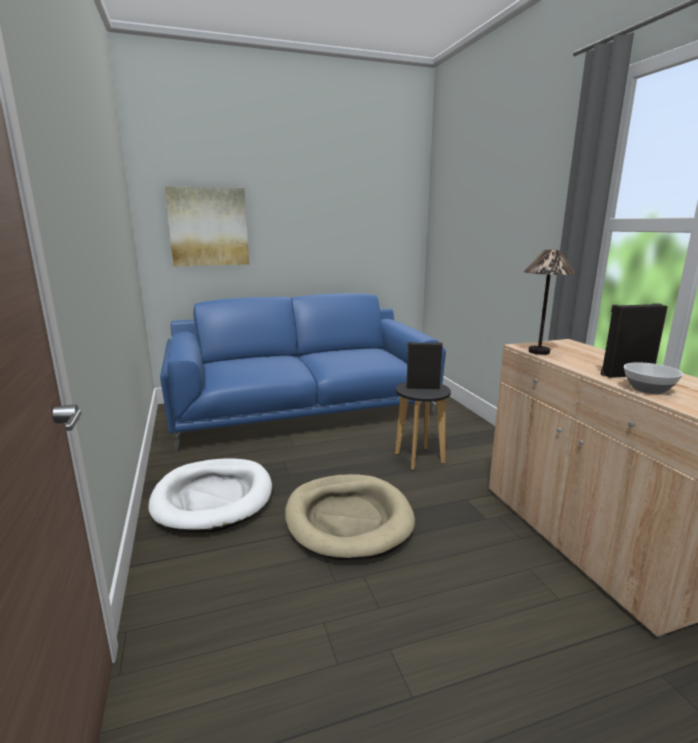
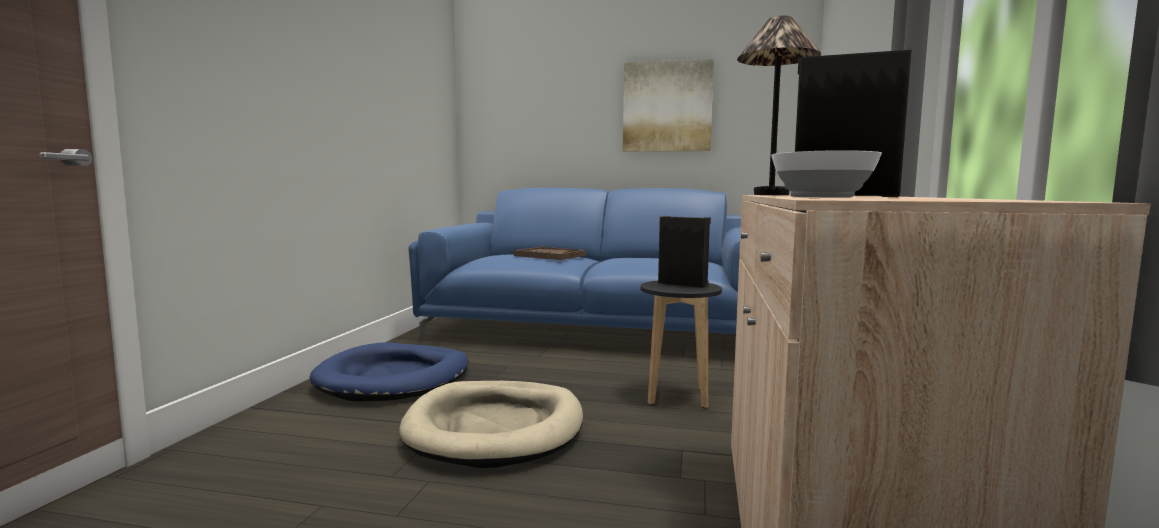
camera: 30 degrees right, 10 degrees down
(208, 227) = (528, 110): picture -> picture (667, 107)
(213, 498) = (394, 378): white dog bed -> blue dog bed
(271, 361) = (549, 255): none -> brown tray

